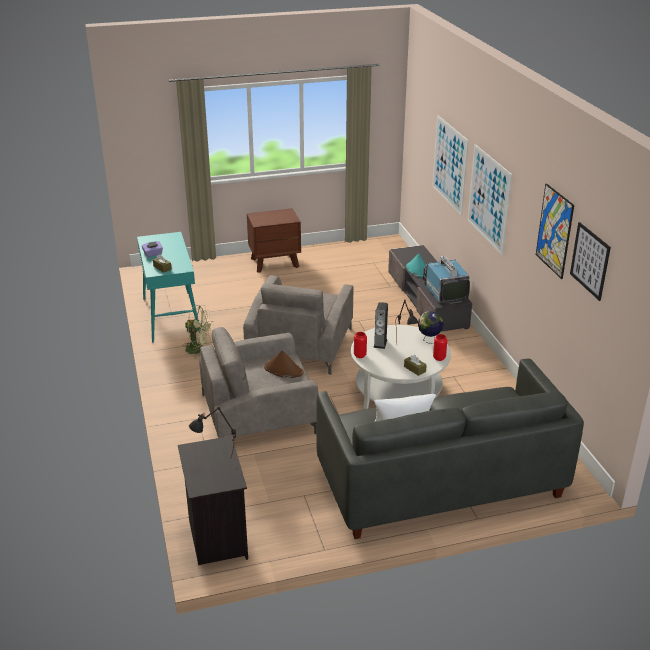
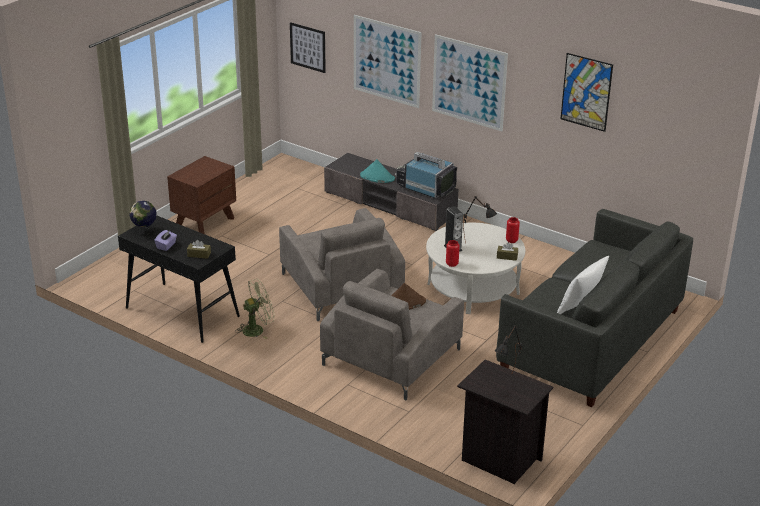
camera: 40 degrees left, 0 degrees up
(171, 316) = (181, 312): turquoise console table -> black console table
(429, 340) = (485, 230): globe -> globe (144, 231)
(590, 261) = (643, 107): picture -> picture (308, 47)

